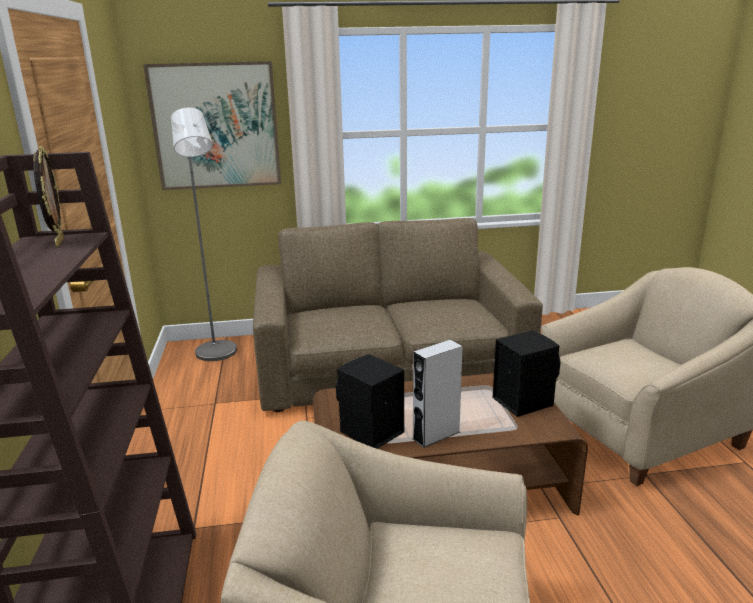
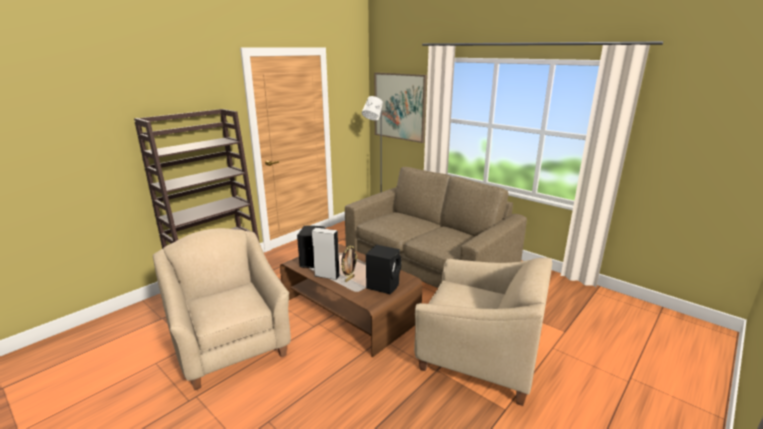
camera: 50 degrees right, 0 degrees up
(58, 242) = (222, 141): picture frame -> picture frame (349, 279)

